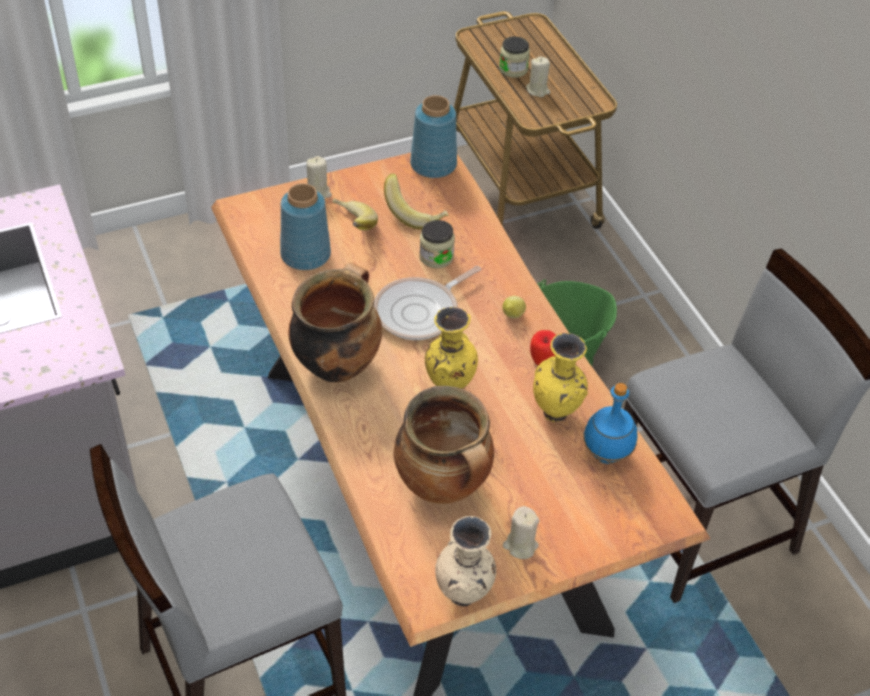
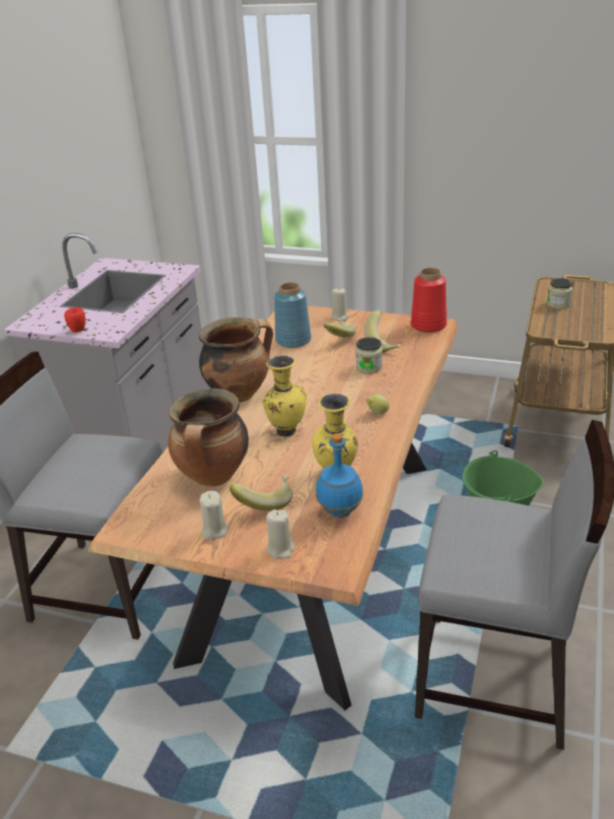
camera: 45 degrees right, 15 degrees down
(420, 312) = (322, 389): frying pan -> none
(433, 165) = (428, 325): blue vase -> red vase
(464, 597) = (144, 538): beige vase -> none
(528, 485) = (264, 502): none -> banana
(538, 90) = (563, 318): beige candle -> beige candle (281, 549)
(542, 361) = (366, 443): apple -> apple (78, 331)

